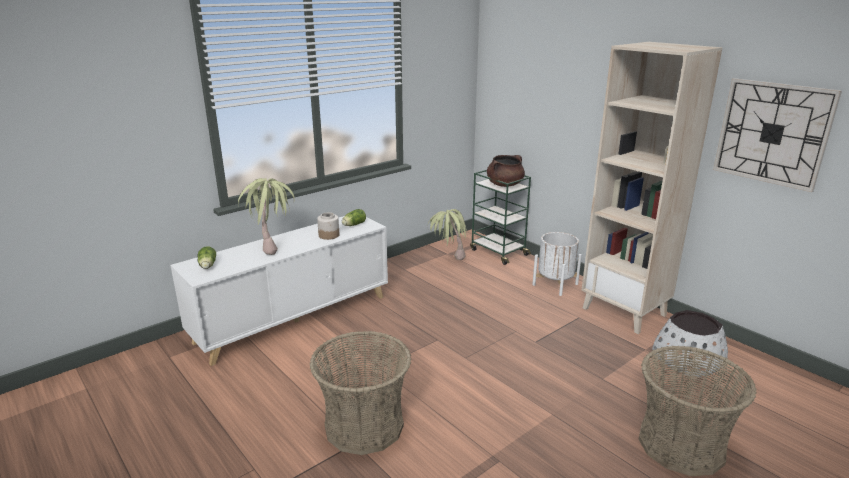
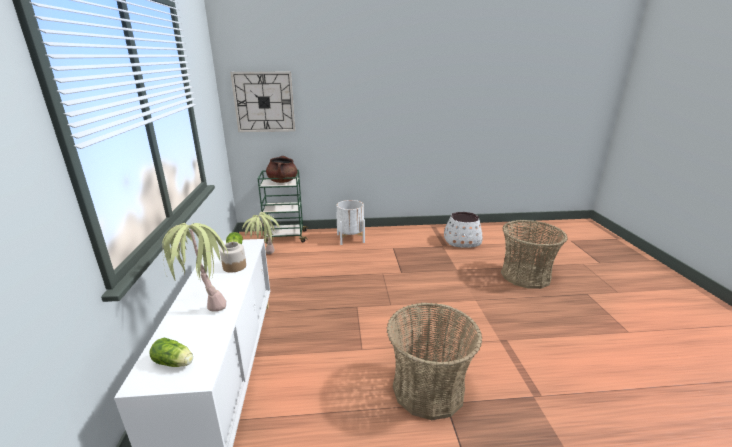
camera: 55 degrees left, 0 degrees up
(625, 312) = (403, 234): beige bookcase -> none
(772, 133) = (462, 100): wall clock -> wall clock (264, 102)

